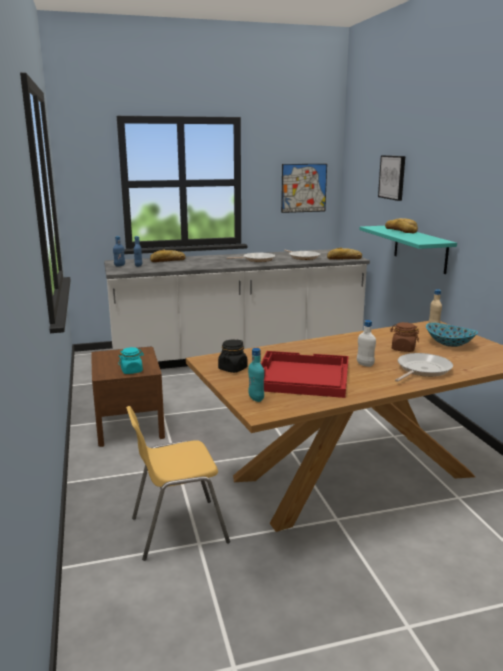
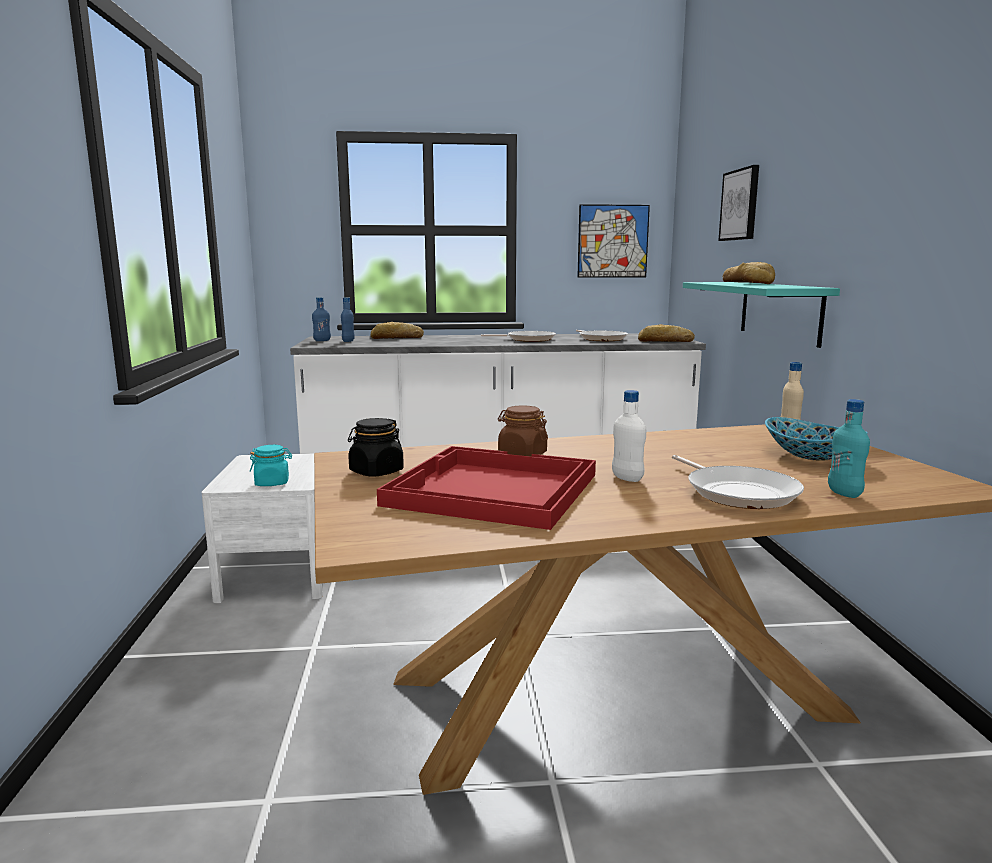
camera: 10 degrees right, 5 degrees down
(129, 424) = (281, 571): brown nightstand -> white nightstand
(178, 529) = (246, 766): yellow chair -> none
(256, 398) = (372, 520): turquoise bottle -> turquoise bottle (844, 493)
(403, 349) = (715, 459): brown jar -> brown jar (522, 454)
(422, 370) = (738, 492): frying pan -> frying pan turned 105 degrees clockwise

